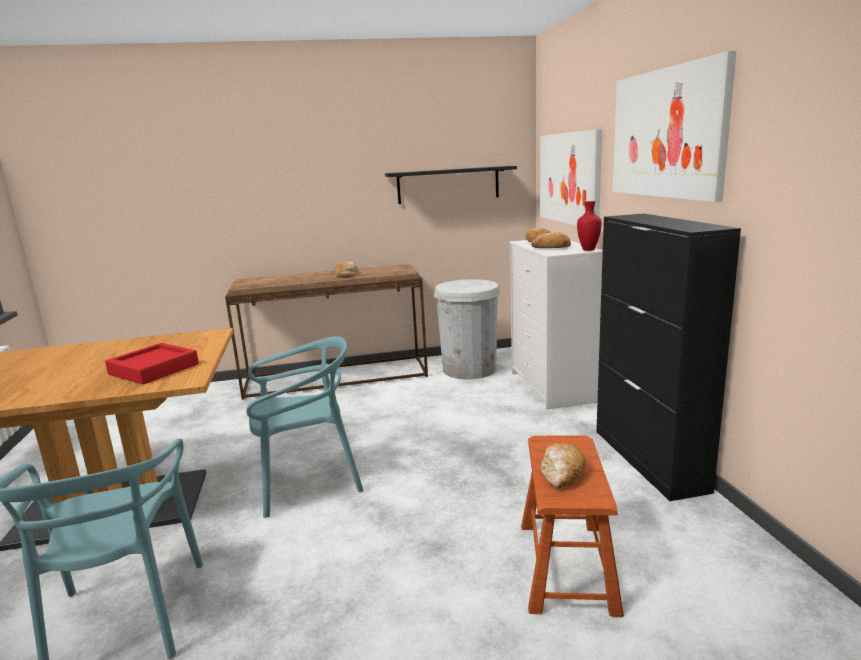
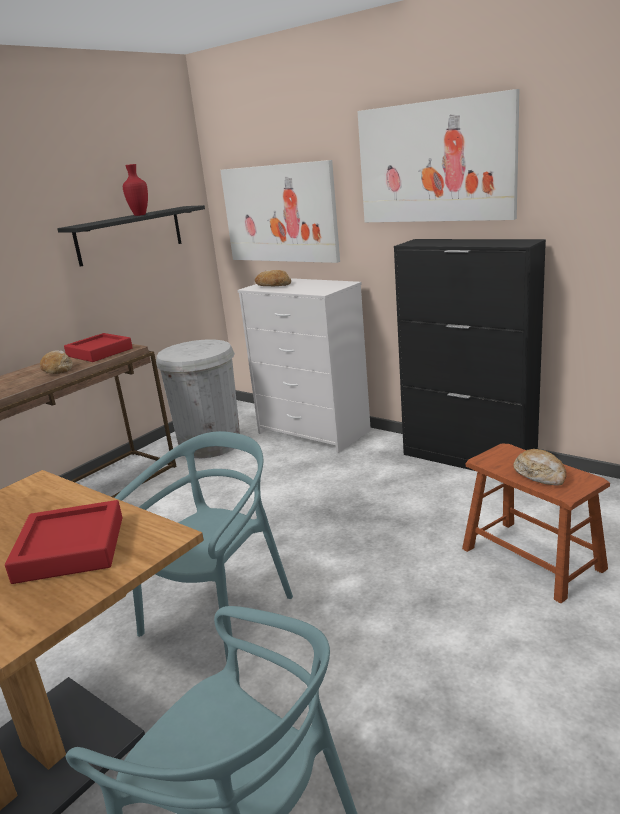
camera: 40 degrees left, 5 degrees up
(387, 270) = (99, 352): none -> red tray
(551, 248) = (304, 288): bread -> none
(587, 250) = (343, 283): red vase -> red vase (139, 215)

